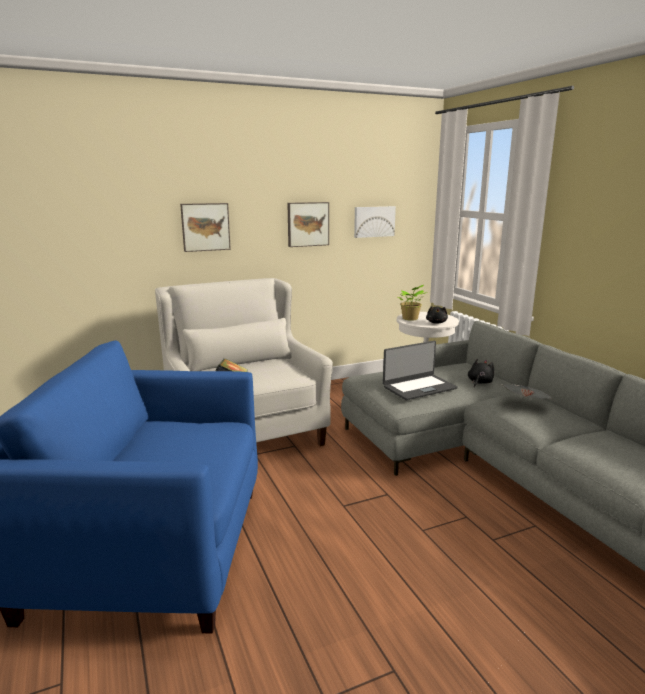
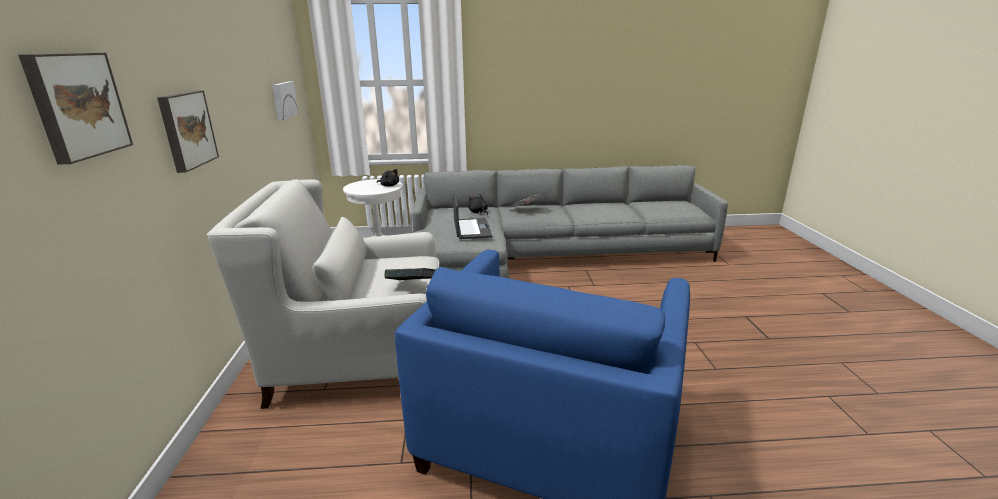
camera: 70 degrees left, 5 degrees up
(307, 224) = (252, 110): picture -> picture (76, 105)
(410, 319) = (365, 190): potted plant -> none

